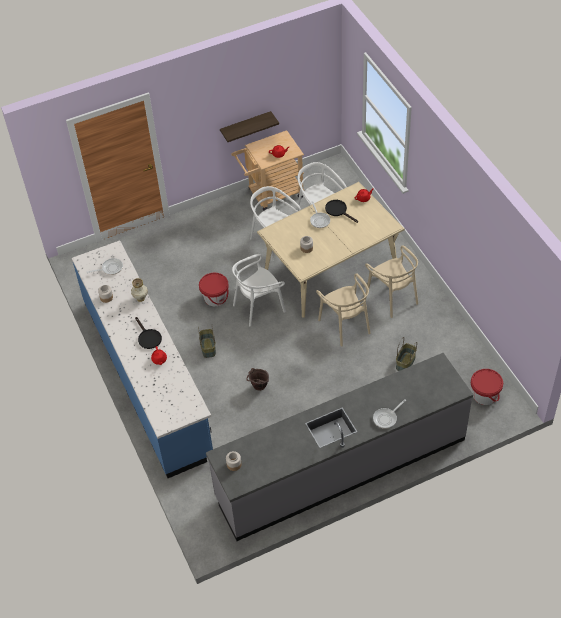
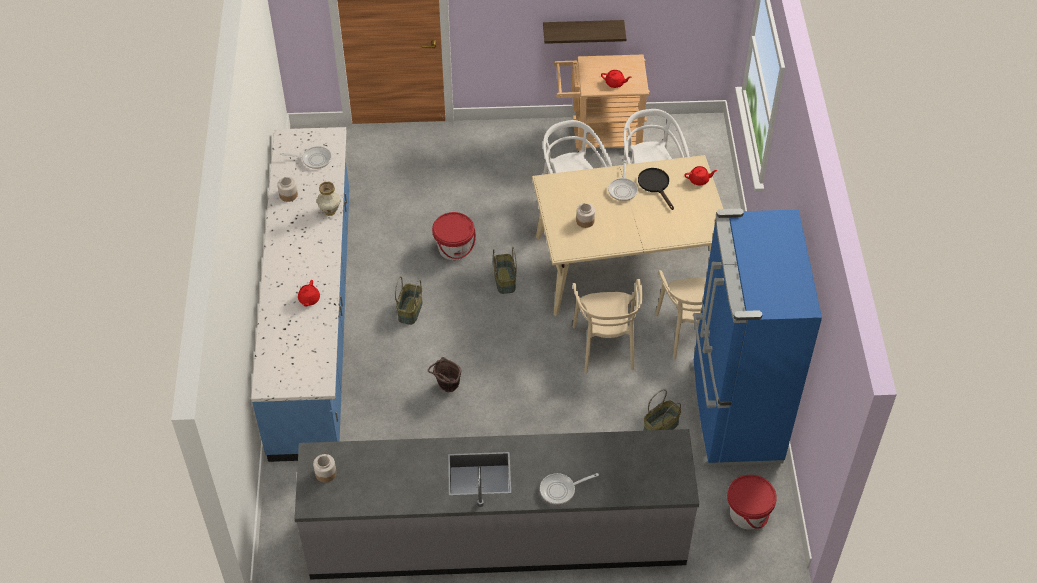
camera: 20 degrees right, 0 degrees up
(148, 337) = (311, 265): black frying pan -> none
(258, 306) = (504, 280): white chair -> basket
(445, 339) = (733, 415): none -> blue fridge

